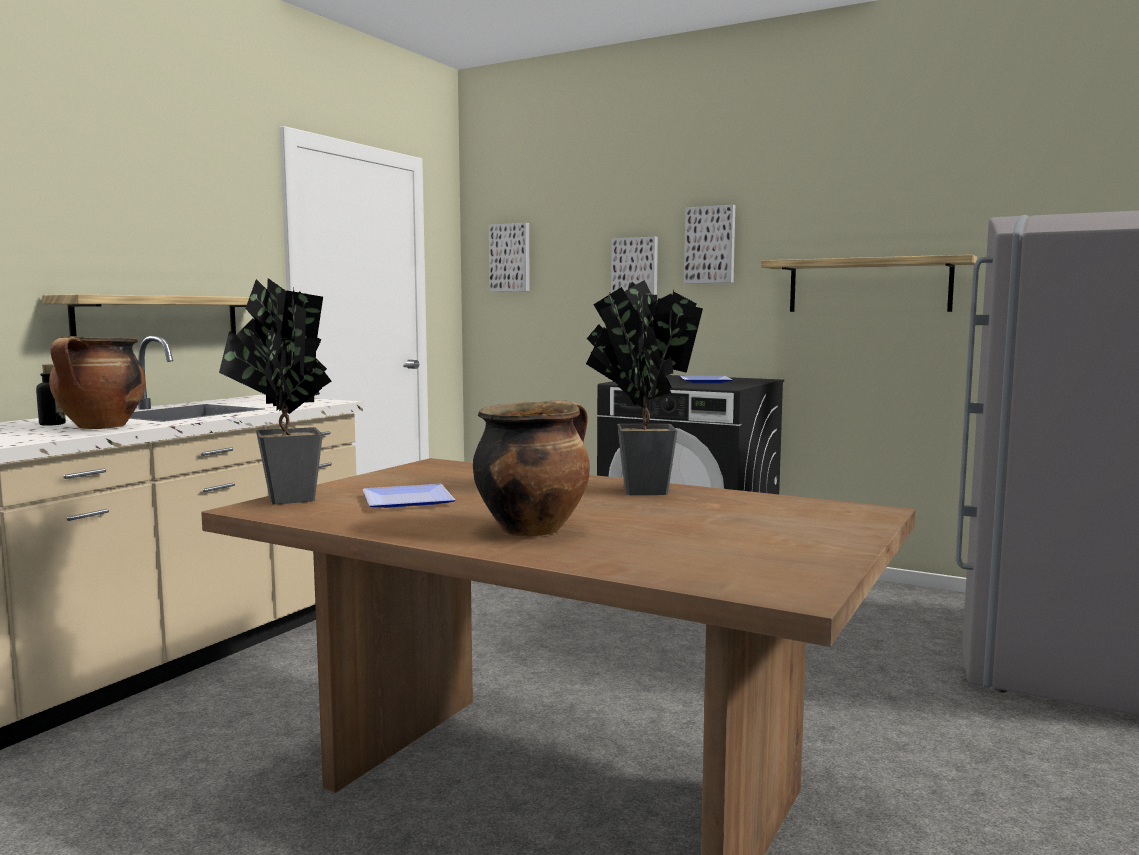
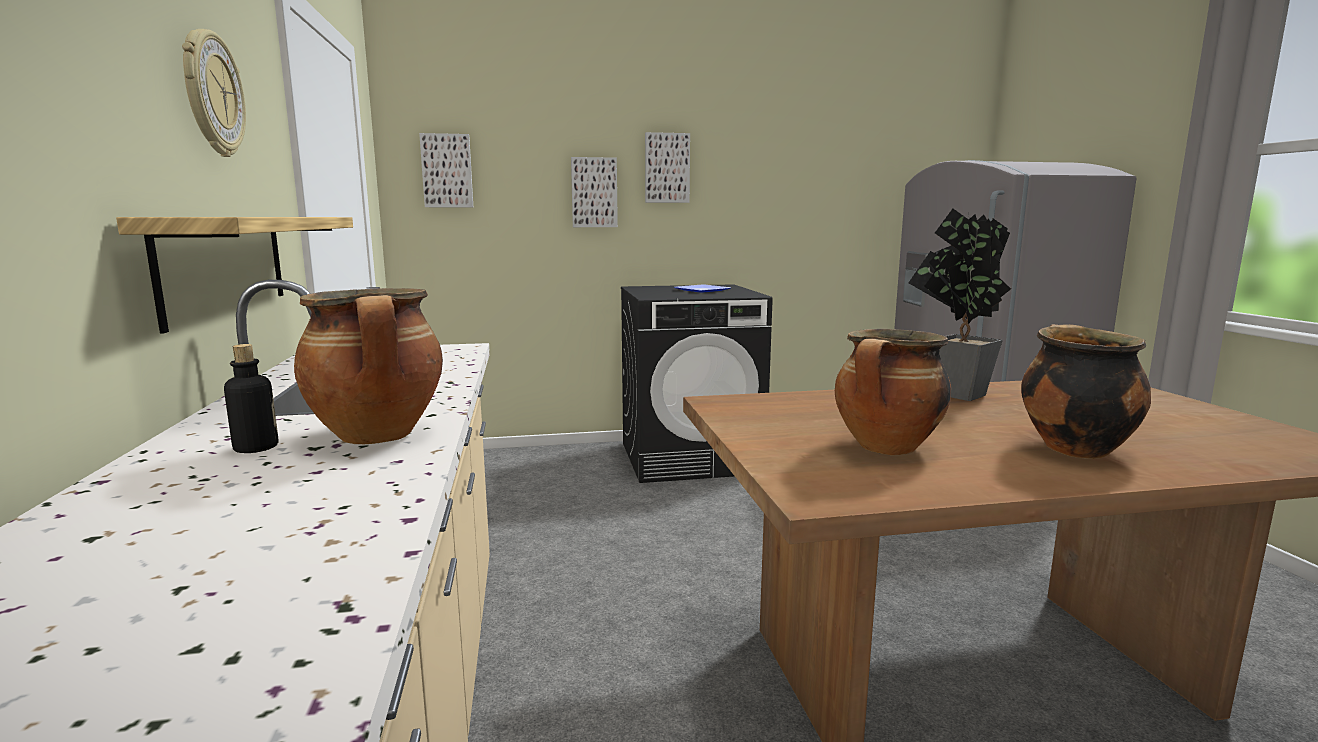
camera: 40 degrees left, 5 degrees up
(164, 220) = (211, 94): none -> wall clock
(287, 501) = (802, 478): potted plant -> none
(405, 501) = (887, 448): plate -> cooking pot
(868, 285) = (795, 207): shelf -> none

